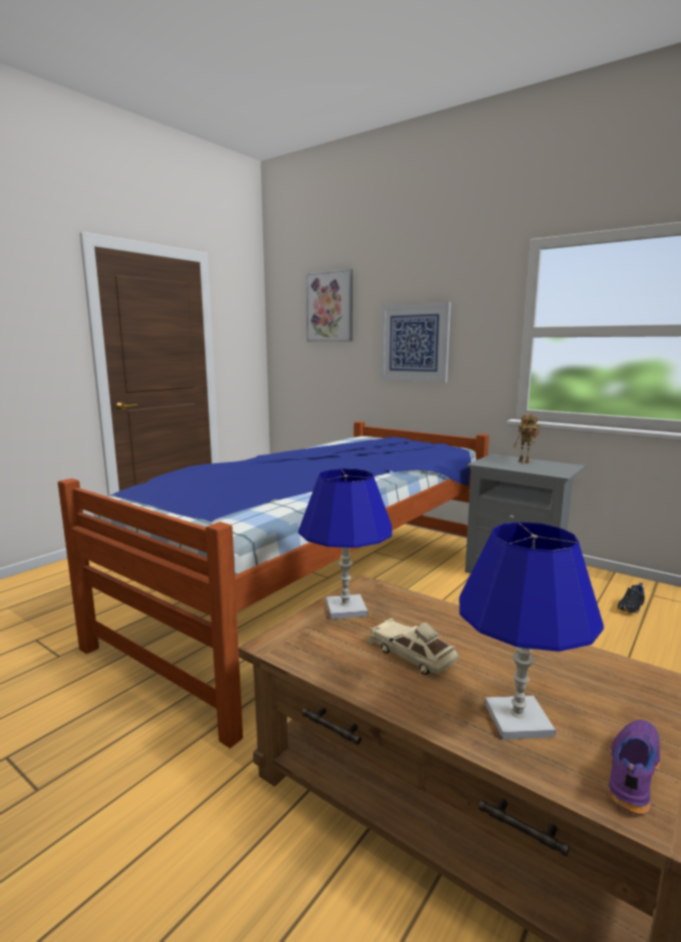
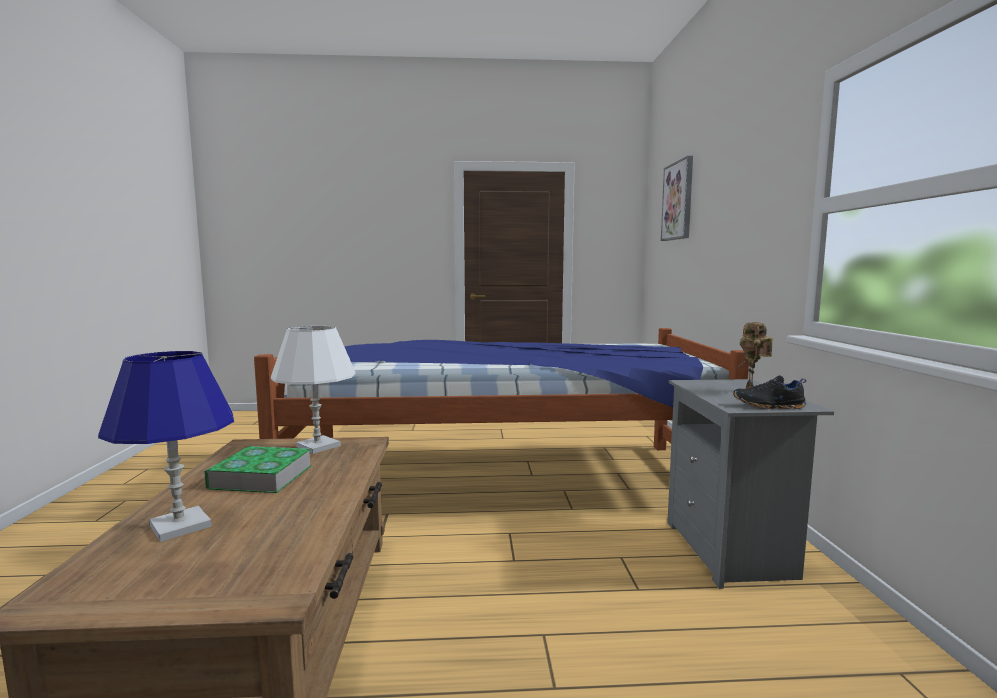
camera: 50 degrees right, 5 degrees down
(345, 609) = (318, 446): blue table lamp -> white table lamp
(410, 654) = (261, 477): beige toy car -> book
(414, 342) = (727, 234): picture -> none
(630, 773) = (115, 576): purple shoe -> none
(631, 607) = (810, 659): black shoe -> black shoe (769, 406)

